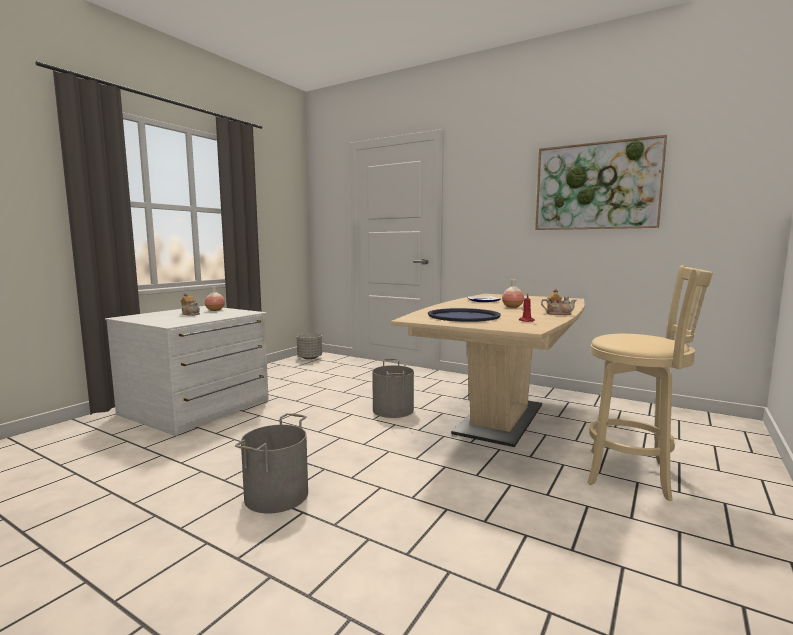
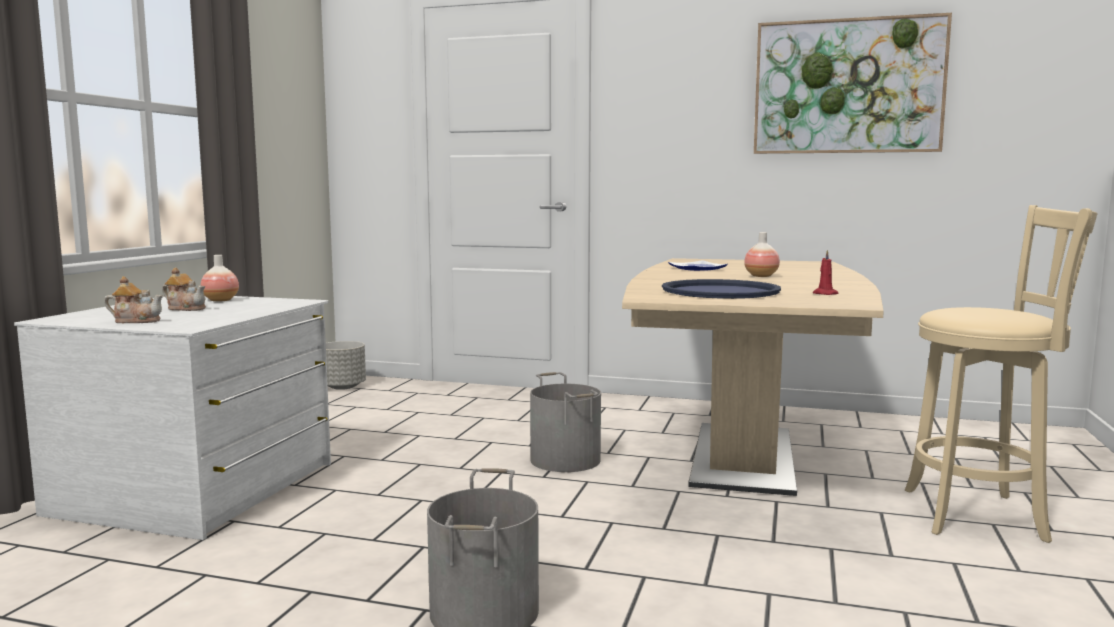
camera: 15 degrees left, 0 degrees up
(558, 314) = (846, 283): teapot -> teapot (136, 321)

